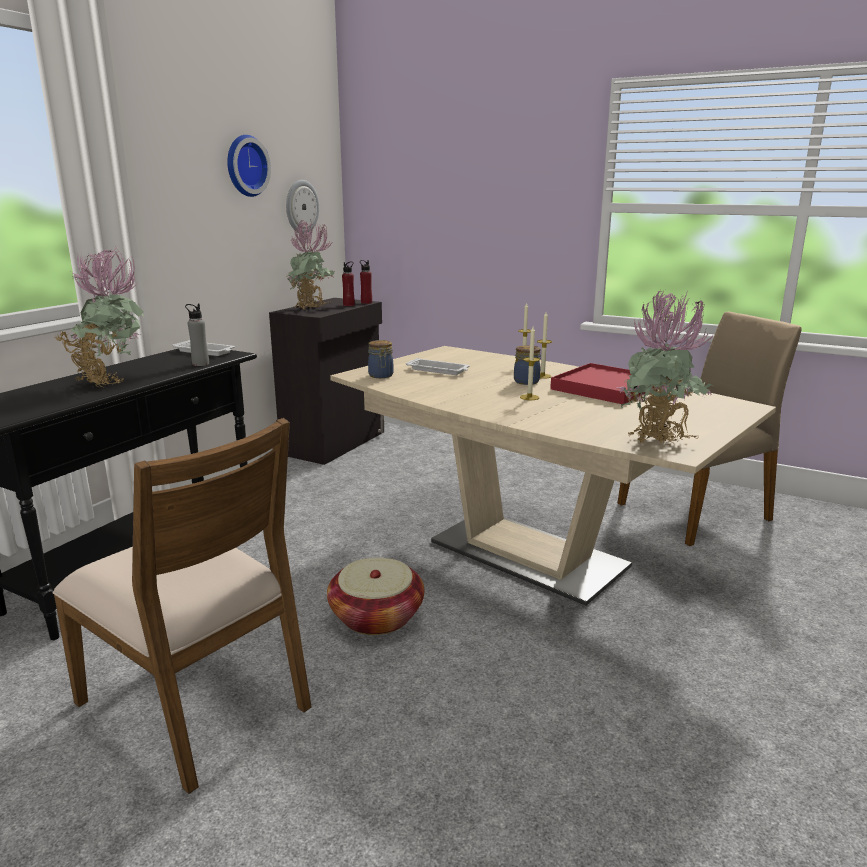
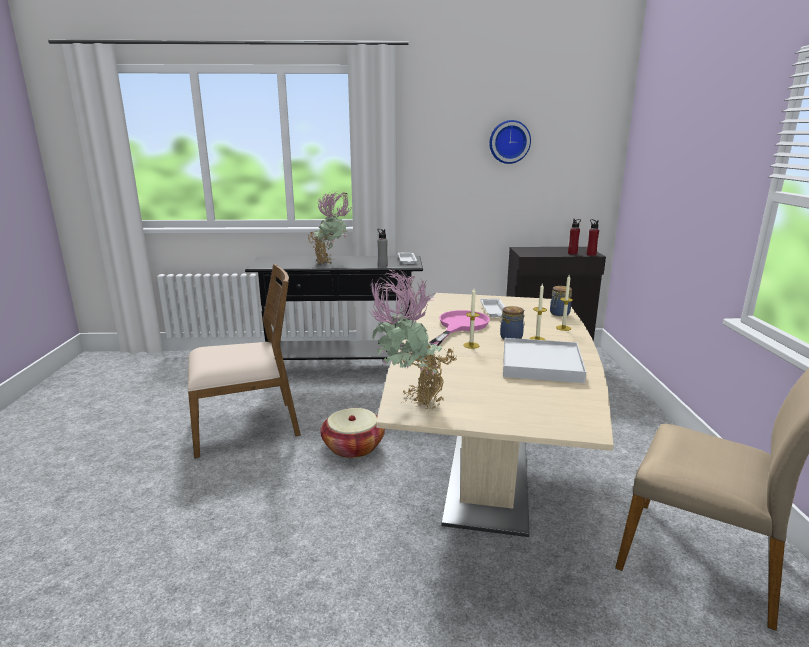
camera: 60 degrees right, 0 degrees up
(197, 703) = (246, 426): brown chair -> brown chair turned 120 degrees counterclockwise
(301, 207) = (566, 172): wall clock -> none
(312, 309) = (538, 251): potted plant -> none
(381, 376) = (454, 302): jar -> jar (559, 314)
(466, 389) = (460, 326): none -> pink frying pan
(604, 388) = (541, 364): red tray -> white tray

